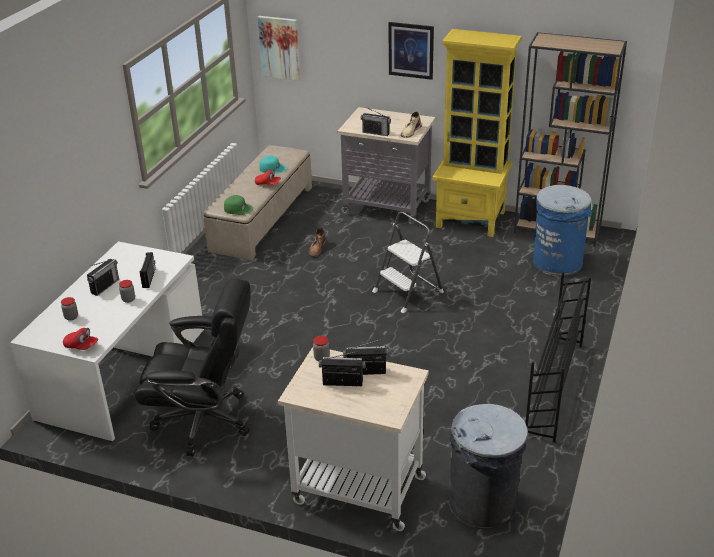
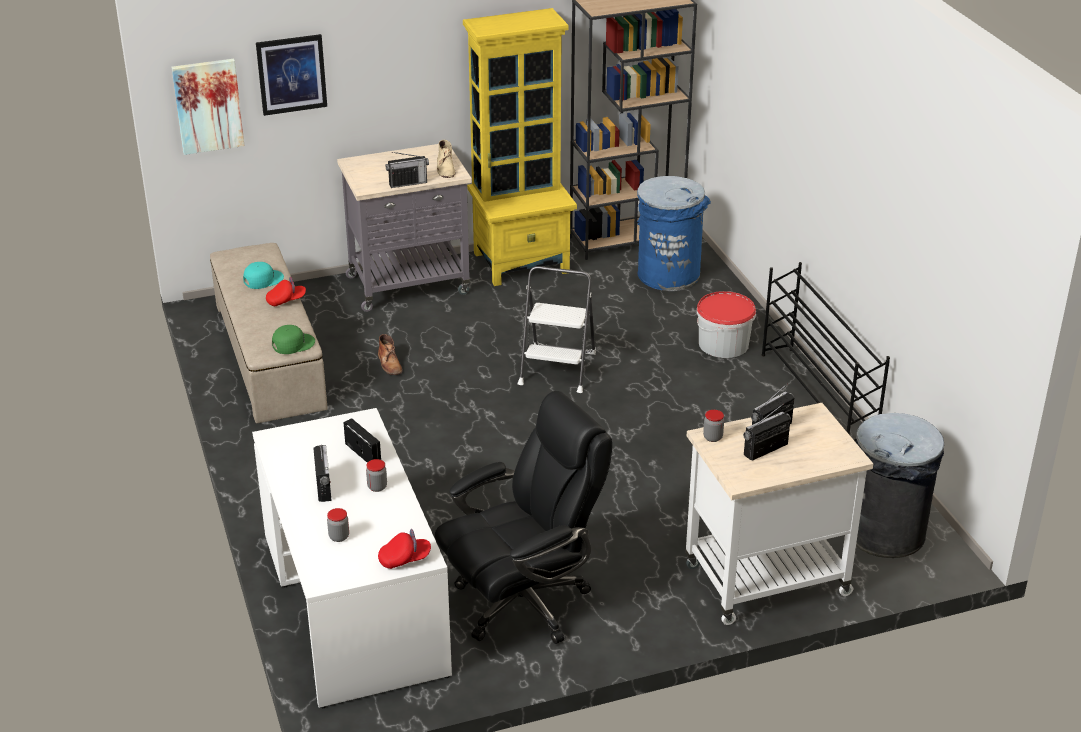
camera: 40 degrees left, 0 degrees up
(411, 50) = (407, 61): picture -> picture (291, 74)
(537, 322) = (723, 344): none -> bucket

